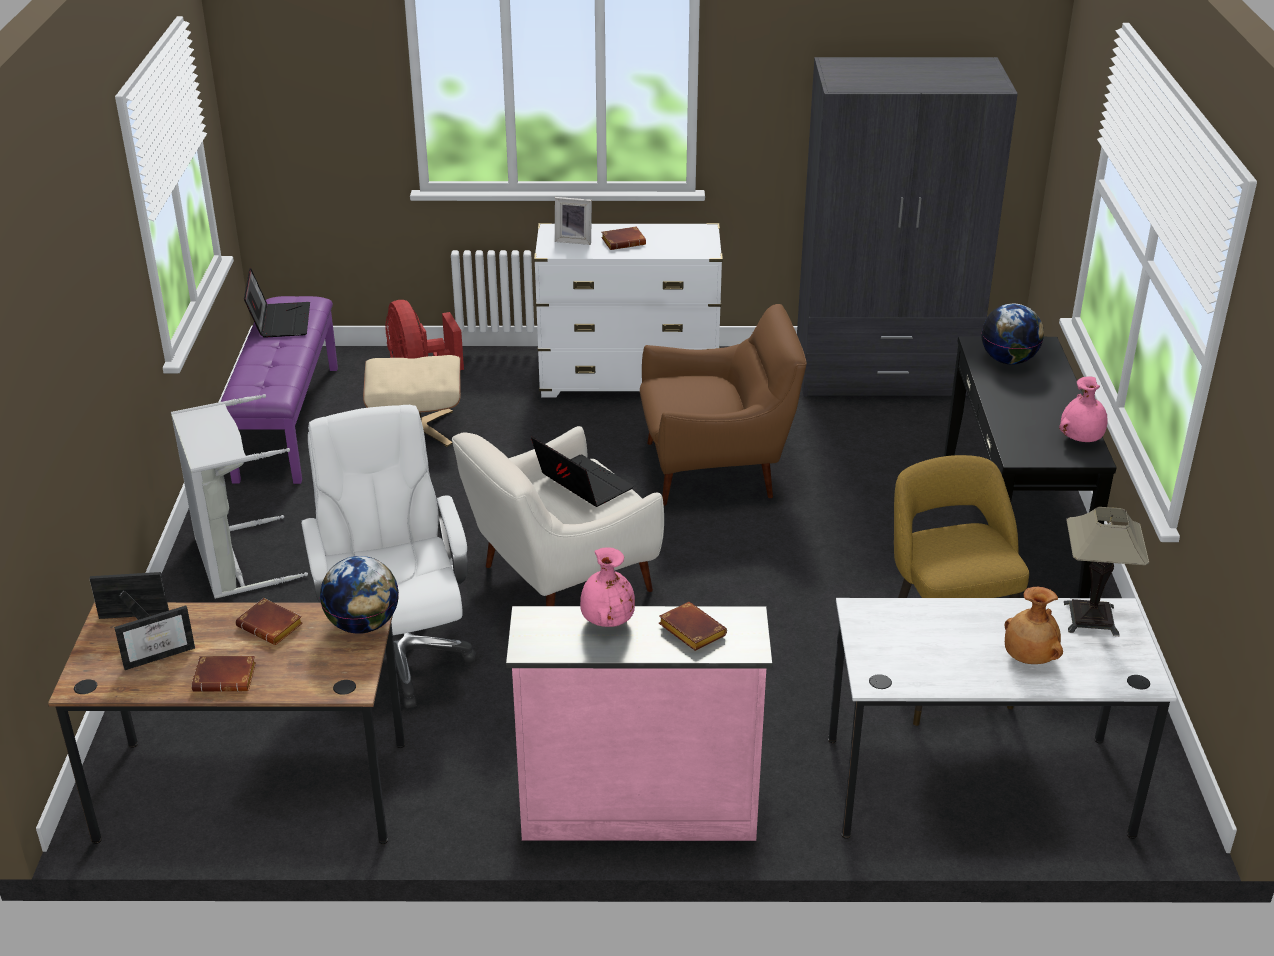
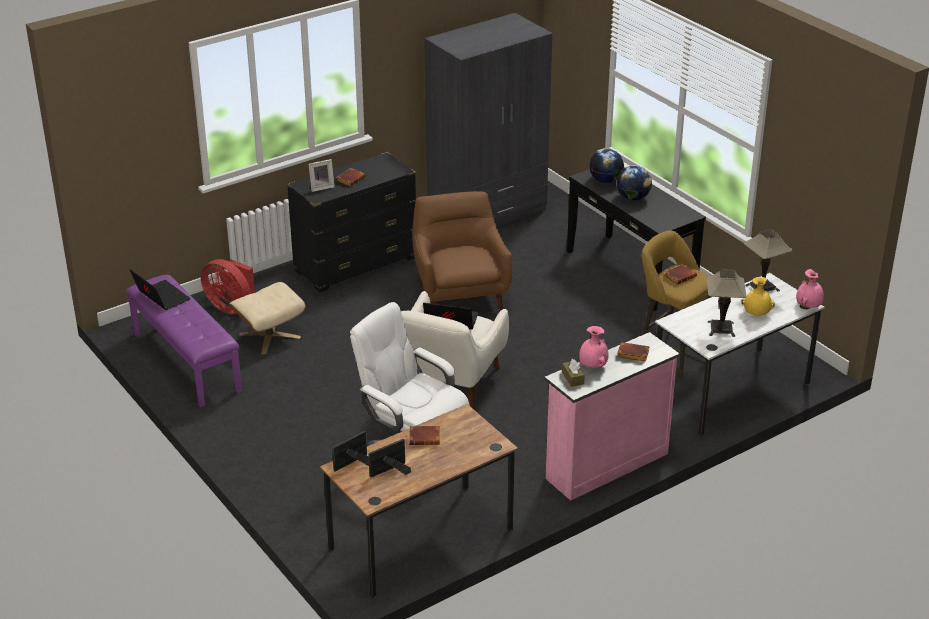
camera: 35 degrees left, 0 degrees up
(159, 653) = (389, 472): picture frame -> picture frame turned 150 degrees counterclockwise
(227, 678) = (437, 467): brown book -> brown book (680, 276)
(235, 561) = (261, 444): grey laundry basket -> none
(363, 625) = (467, 419): globe -> globe (633, 198)
(550, 627) = (572, 378): none -> brown tissue box
(629, 379) = (356, 265): white dresser -> black dresser
(717, 469) = (460, 296): brown armchair -> brown armchair turned 60 degrees counterclockwise
(933, 657) = (721, 329): none -> table lamp
(1028, 658) = (756, 314): brown vase -> yellow vase
(1081, 439) = (678, 209): pink vase -> pink vase (809, 306)

